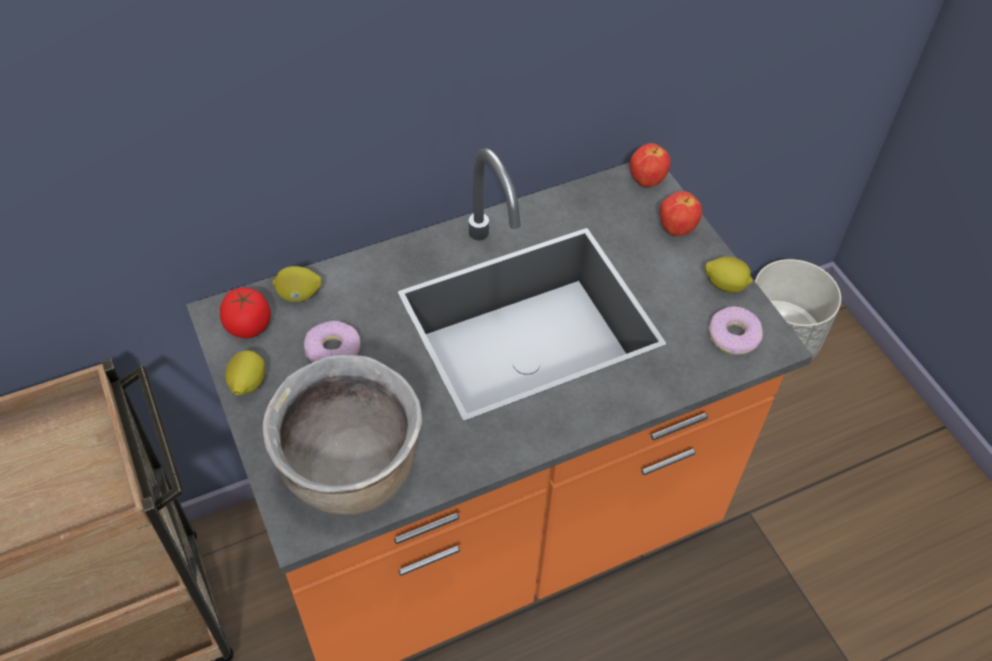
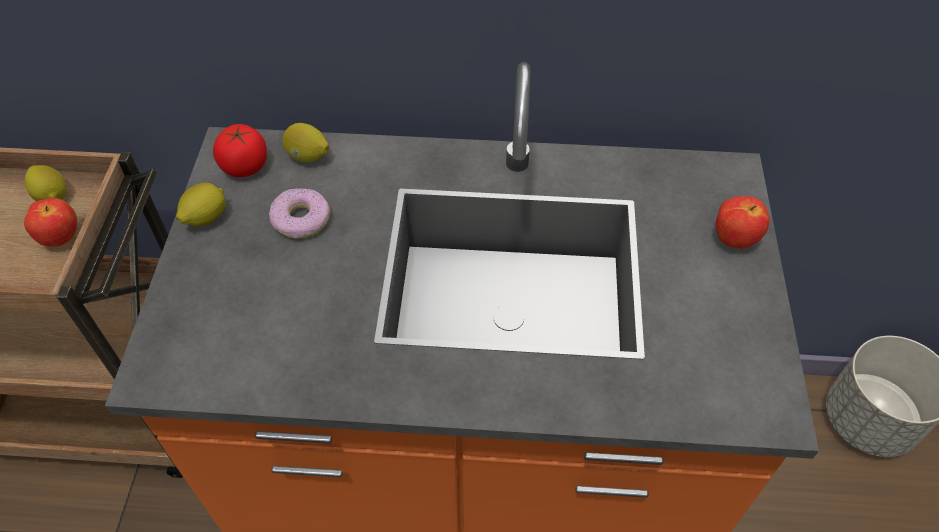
camera: 30 degrees right, 0 degrees up
(353, 475) = (232, 347): brown cooking pot -> none
(646, 181) = (731, 177): apple -> apple (61, 238)
(725, 285) = (755, 323): lemon -> lemon (52, 196)
(734, 336) = (730, 384): donut -> none

